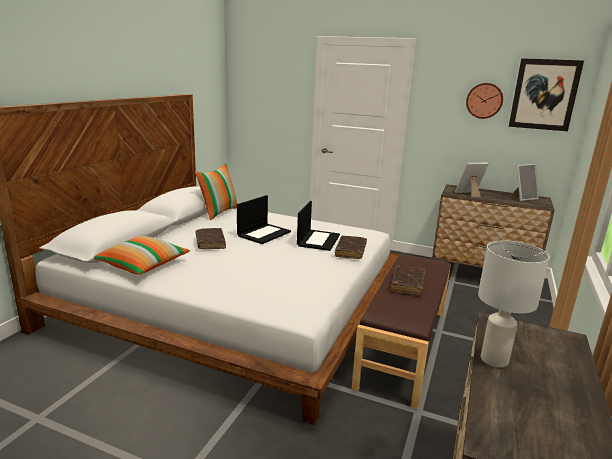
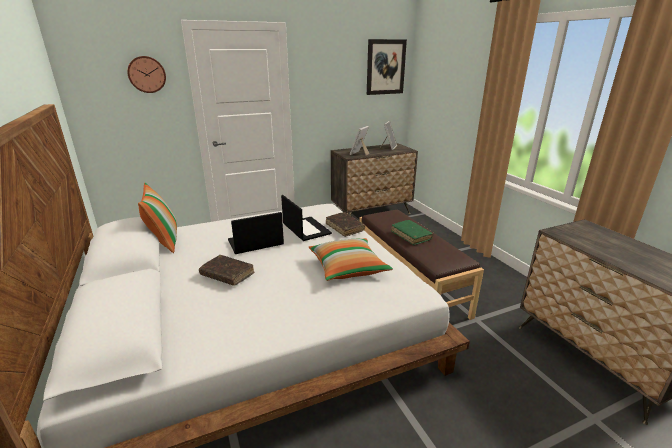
camera: 45 degrees left, 5 degrees up
(143, 265) = (209, 335): pillow -> pillow (348, 268)
(264, 233) = (255, 243): laptop -> laptop turned 105 degrees counterclockwise
(407, 285) = (411, 236): brown book -> green book
(484, 100) = (347, 76): wall clock -> wall clock (147, 74)
(494, 360) = (603, 253): white table lamp -> none

